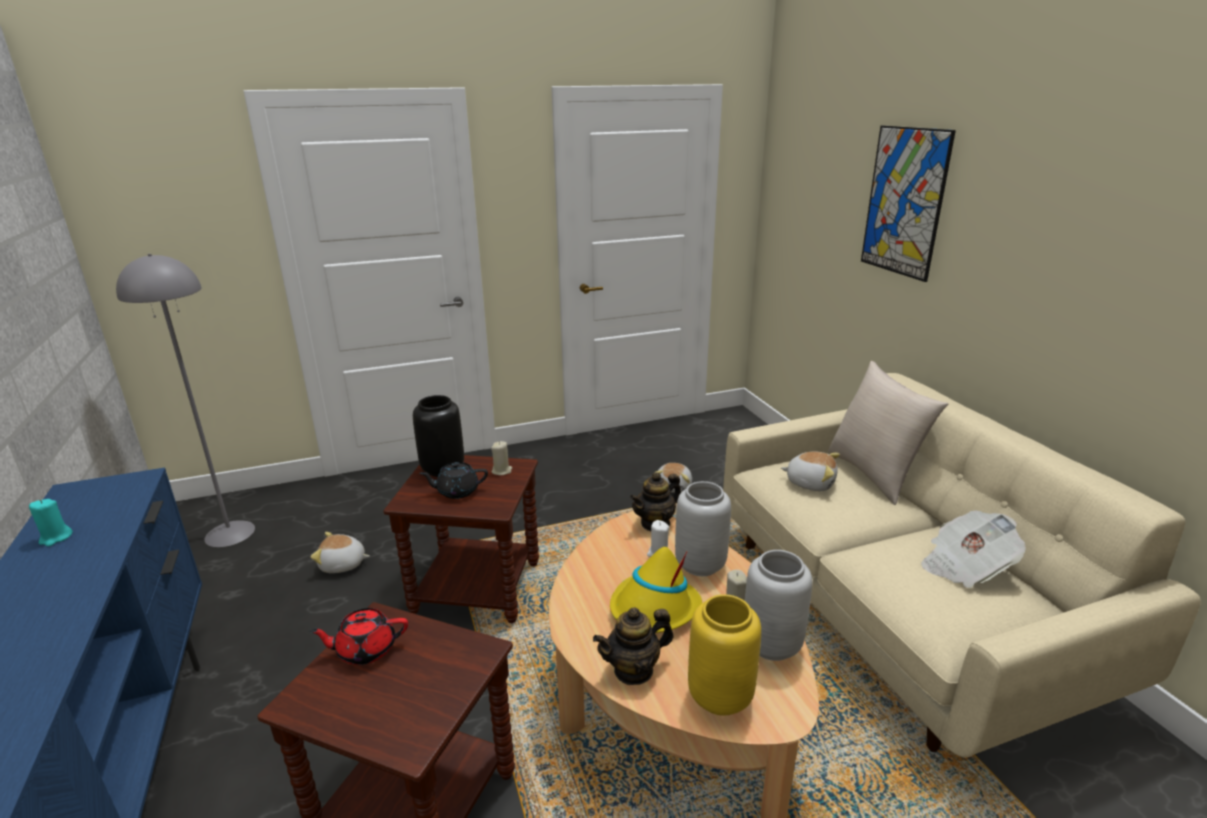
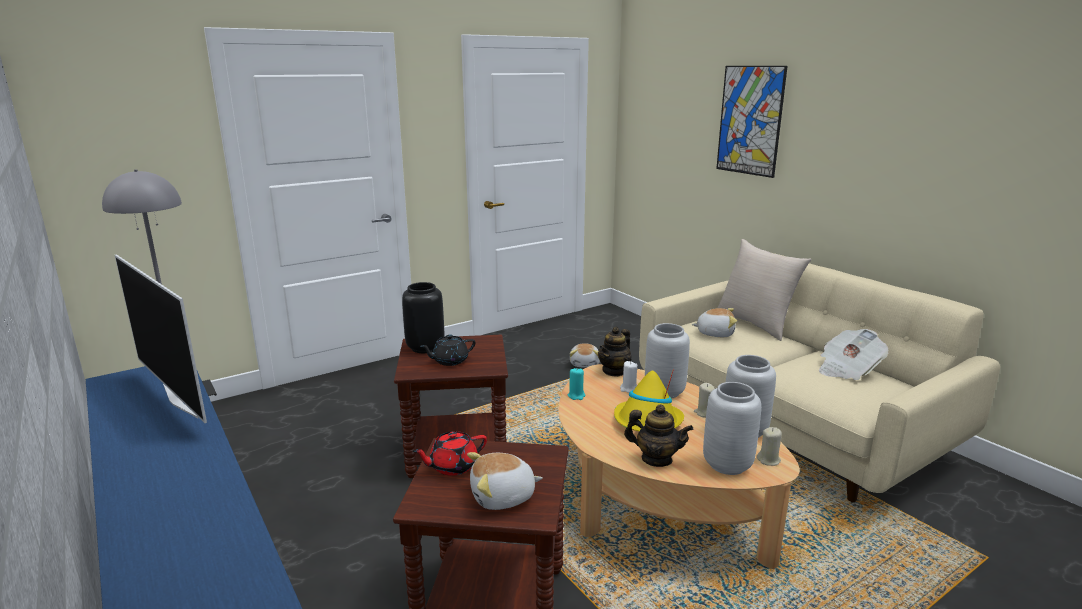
camera: 15 degrees left, 5 degrees down
(55, 538) = (132, 412): turquoise candle -> turquoise candle (576, 396)
(110, 528) = (182, 400): none -> television
(342, 565) = (323, 452): plush toy -> plush toy (503, 497)
(502, 471) = (477, 344): beige candle -> beige candle (768, 460)
(634, 670) = (656, 459): teapot -> teapot turned 120 degrees counterclockwise
(720, 697) = (728, 465): yellow vase -> grey vase

